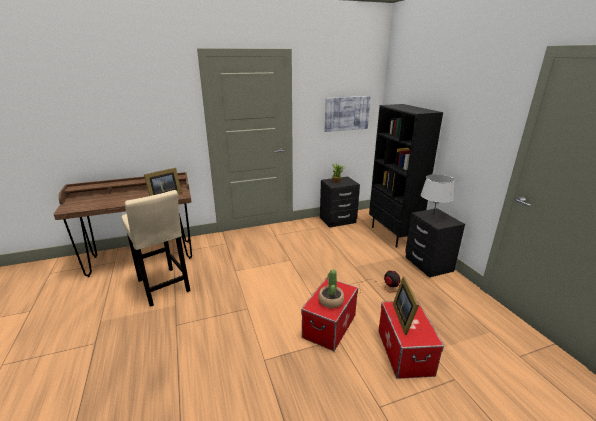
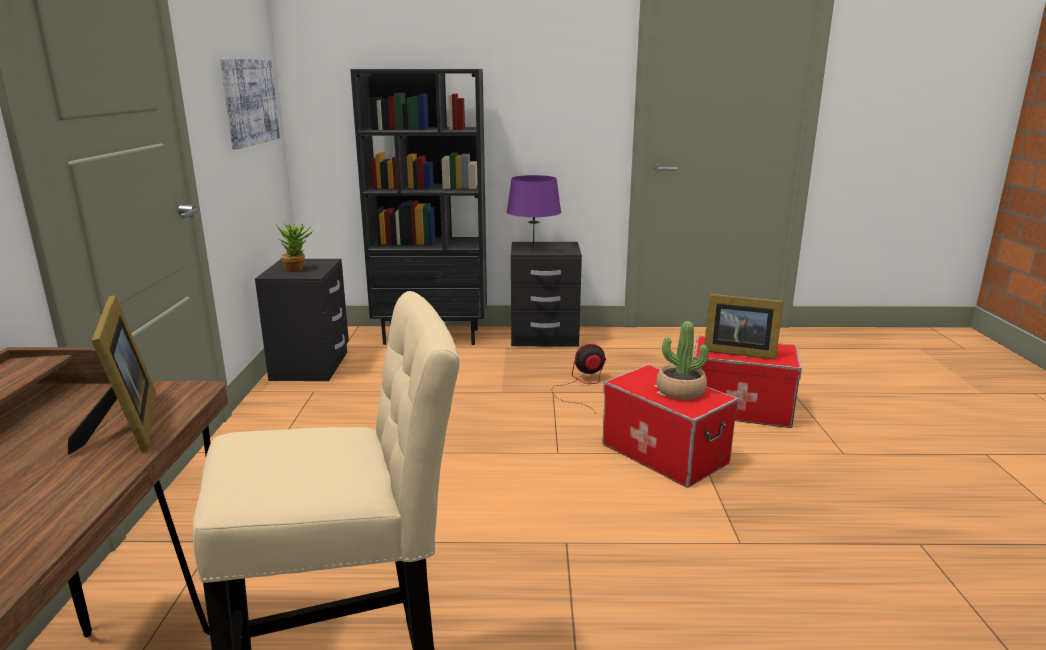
camera: 70 degrees left, 5 degrees down
(433, 215) = (533, 247): grey table lamp -> purple table lamp

